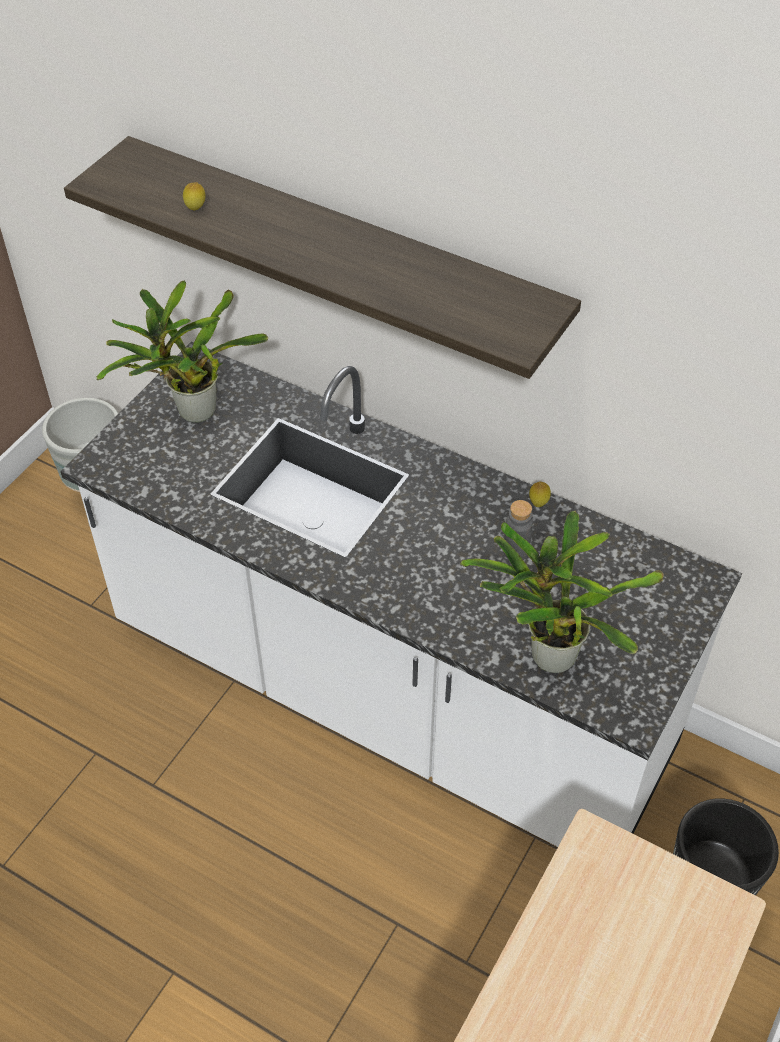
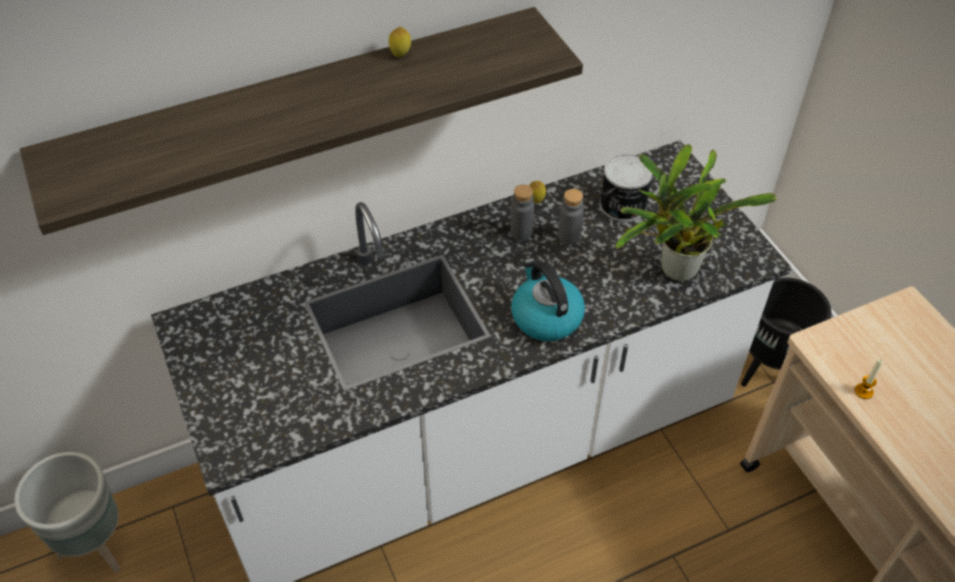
camera: 55 degrees left, 0 degrees up
(191, 412) = (237, 356): potted plant -> none
(196, 209) = (187, 151): lemon -> lemon (400, 55)
(401, 584) = (545, 317): none -> kettle
(487, 513) = (521, 232): none -> grey bottle
(562, 910) = (863, 391): none -> candle
(597, 571) = (622, 205): none -> can

